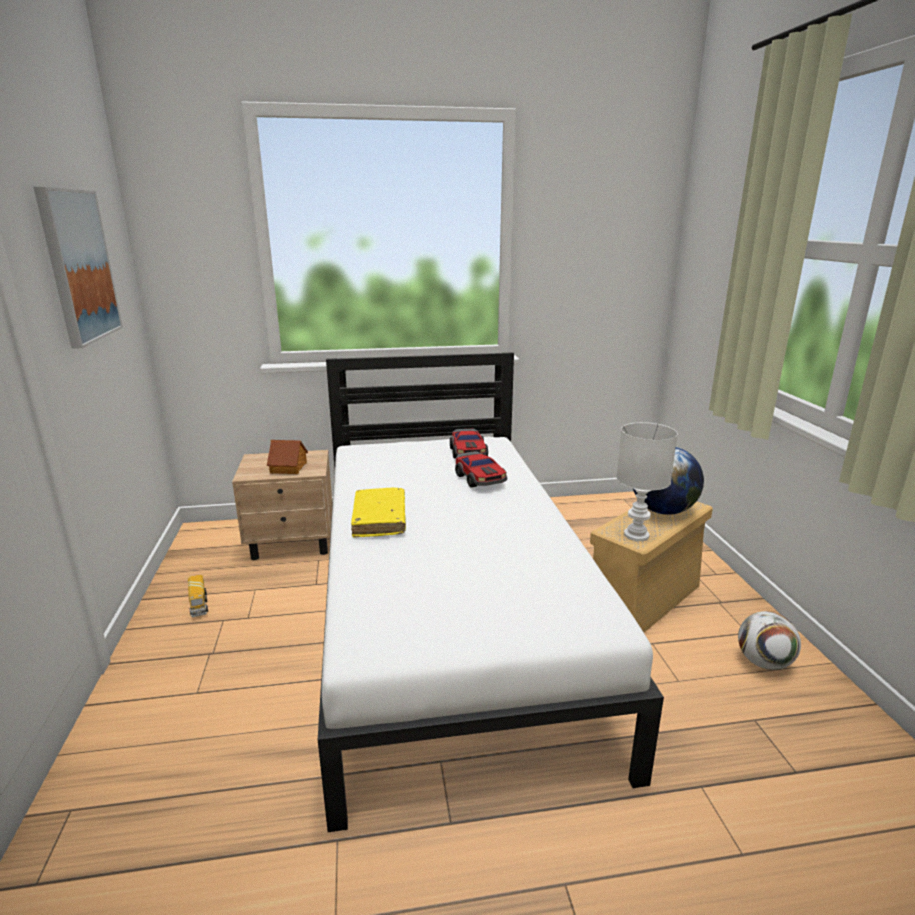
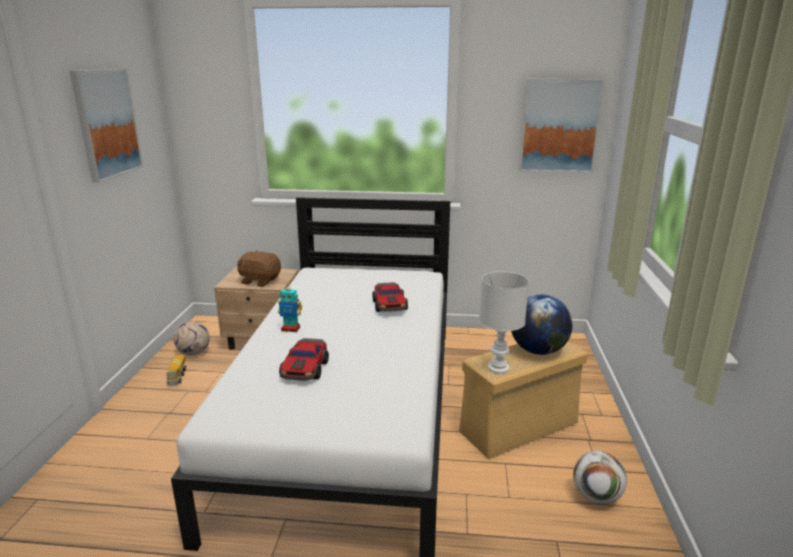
camera: 15 degrees right, 0 degrees up
(206, 570) = (194, 353): none -> football
(289, 468) = (260, 281): toy house -> brown plush toy
(379, 519) = (291, 329): yellow book -> toy robot
(468, 452) = (396, 282): toy car -> toy car (305, 368)
(623, 262) = (559, 126): none -> picture

